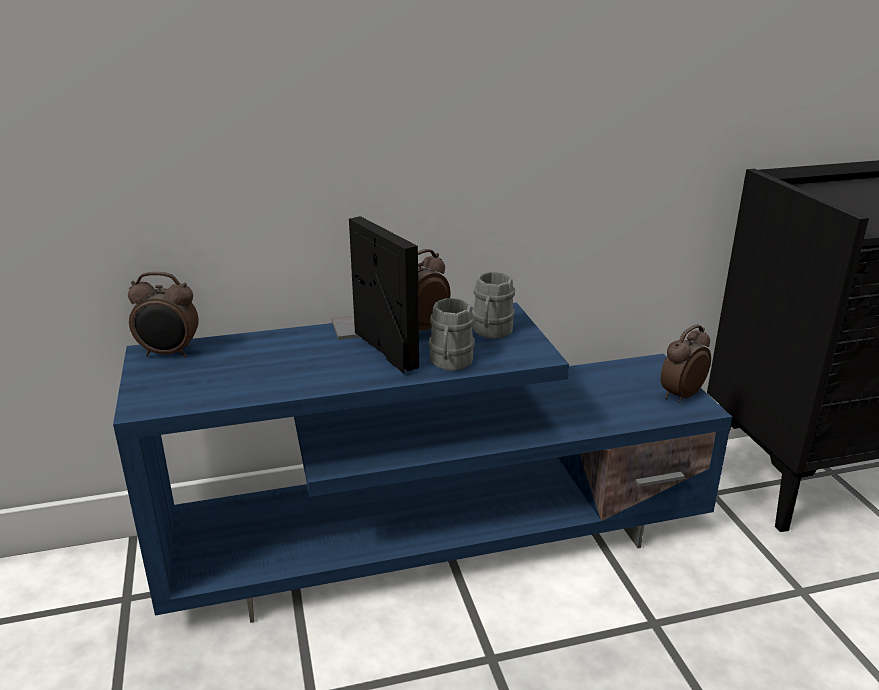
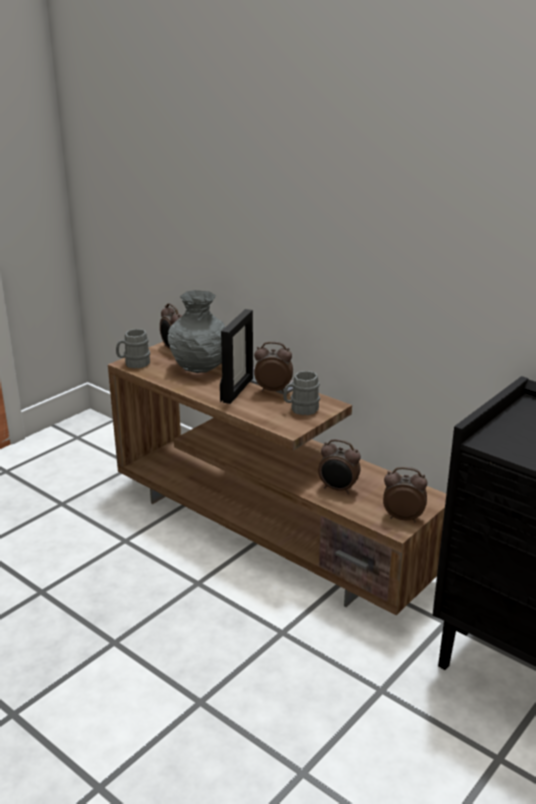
camera: 55 degrees right, 0 degrees up
(266, 354) = (200, 367): none -> grey vase
(442, 538) = (269, 531): blue tv stand -> brown tv stand
(450, 363) = (250, 410): grey mug -> grey mug (134, 364)
(585, 409) = (338, 489): none -> alarm clock

